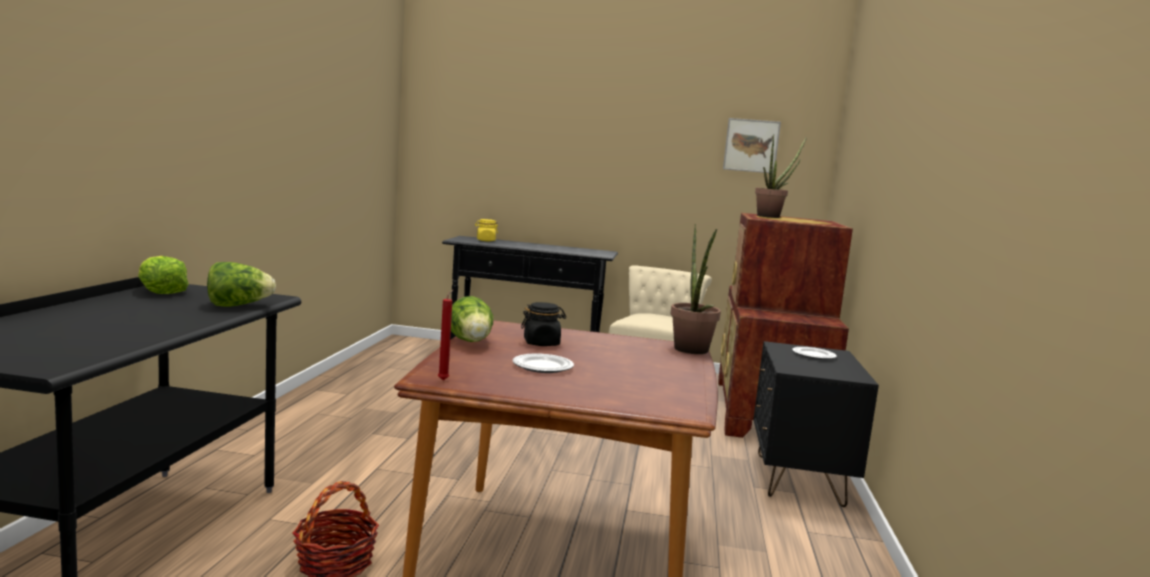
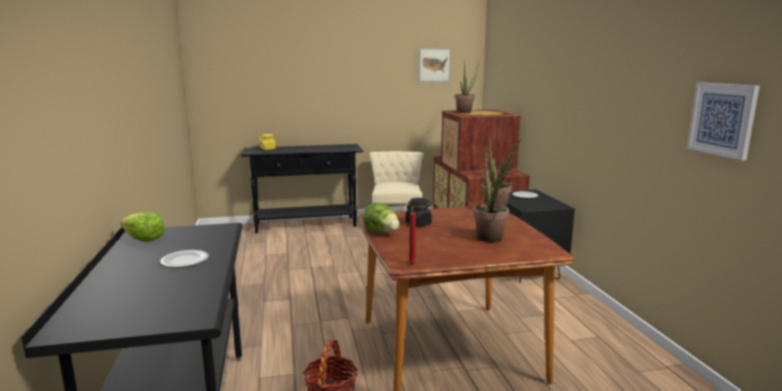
camera: 20 degrees left, 5 degrees up
(238, 305) = (218, 239): lettuce -> none
(542, 366) = (444, 240): plate -> plate (184, 261)
(613, 379) = (491, 240): none -> potted plant
(1056, 216) = (722, 119): none -> picture

